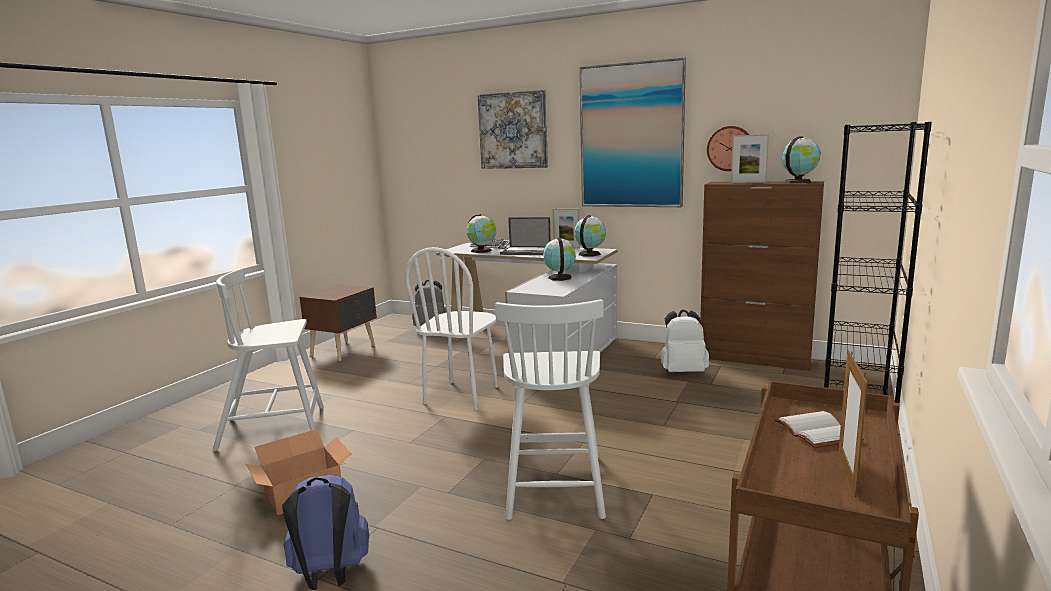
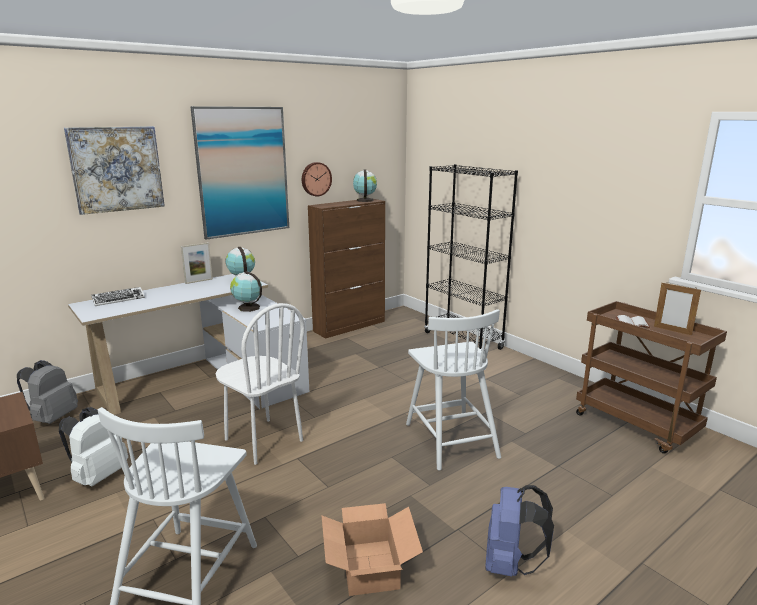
camera: 65 degrees left, 5 degrees up
(482, 251) = (131, 305): globe -> none
(526, 251) = (180, 294): laptop -> none
(554, 483) = (450, 439): white chair -> white chair turned 45 degrees clockwise
(683, 372) = (339, 350): white backpack -> white backpack (98, 476)
(748, 182) = (340, 204): picture frame -> none

